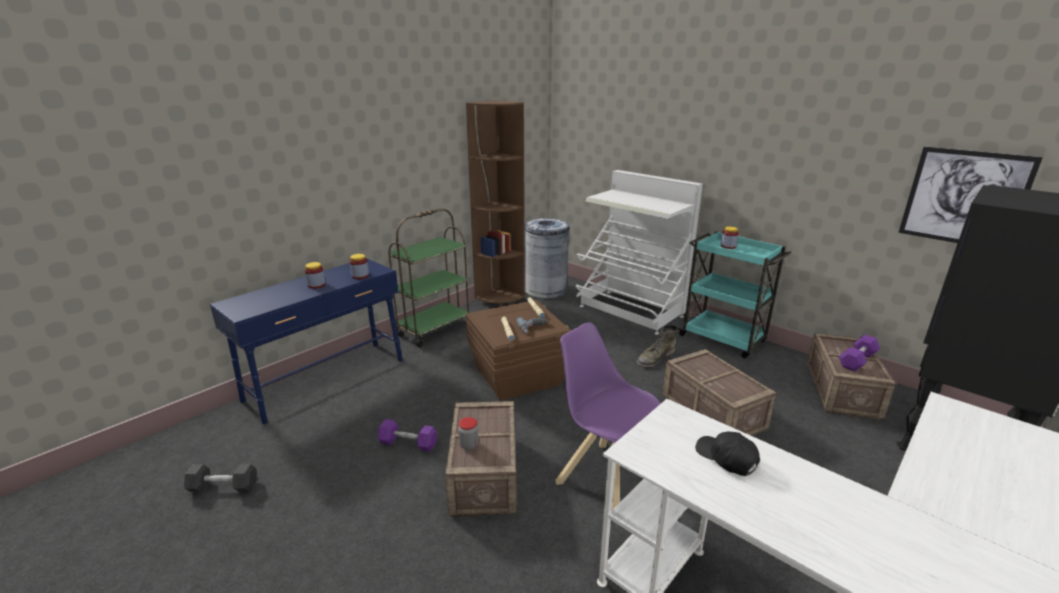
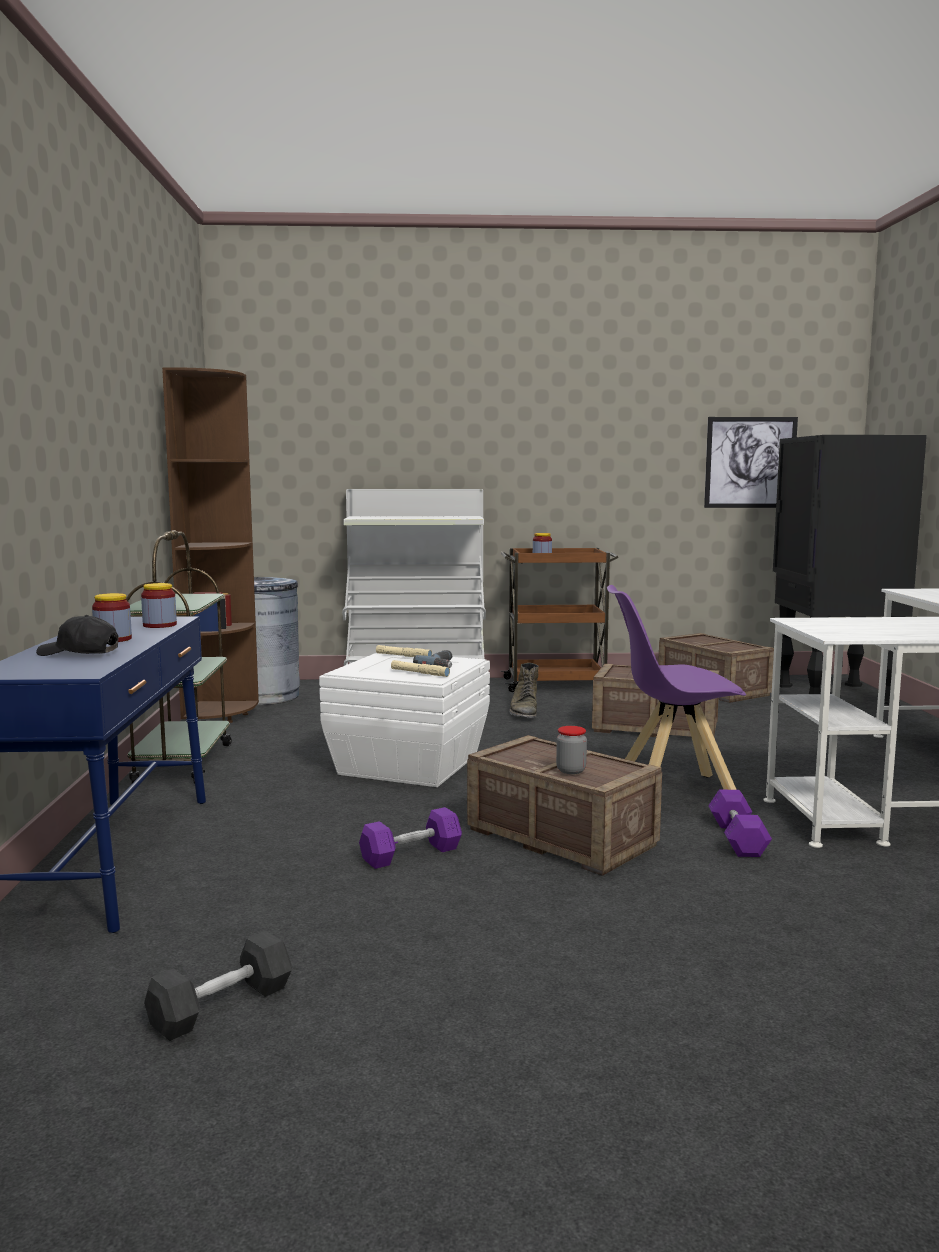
camera: 45 degrees left, 15 degrees down
(518, 375) = (408, 764): brown storage box -> white storage box
(723, 339) = (556, 684): turquoise cart -> brown cart
(726, 458) = (889, 625): black cap -> black cap (79, 653)
(857, 360) = (724, 644): purple dumbbell -> purple dumbbell (737, 838)

